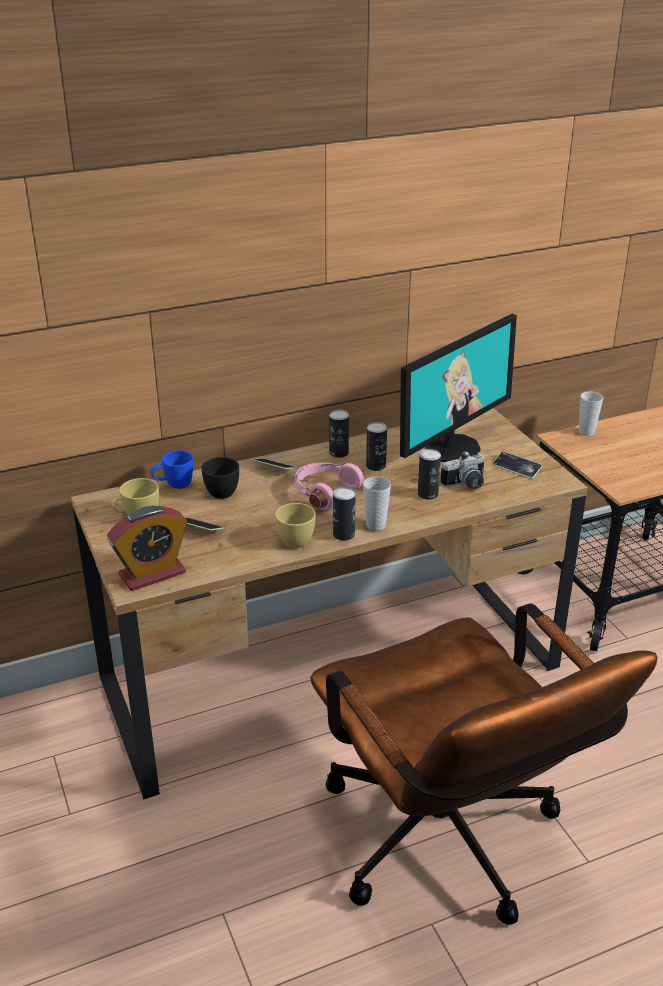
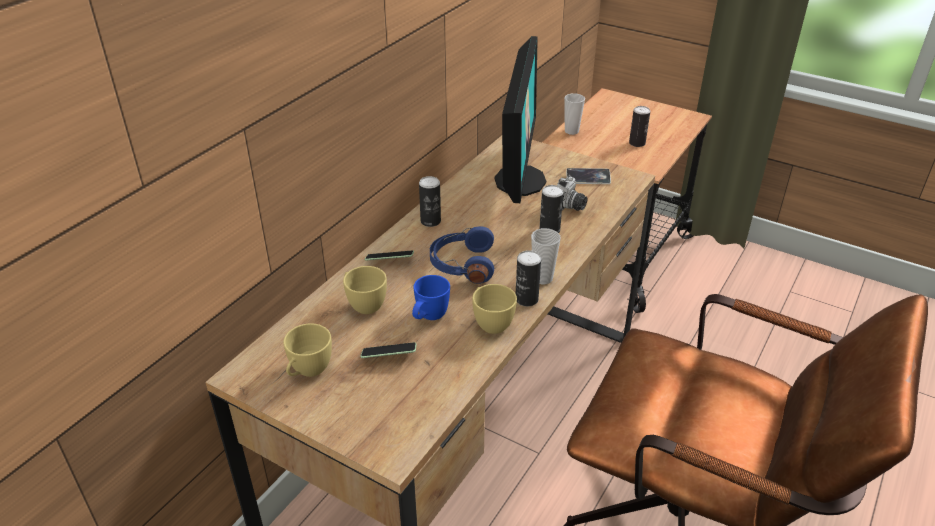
camera: 35 degrees left, 5 degrees up
(152, 574) = (396, 428): alarm clock -> none
(174, 486) = (309, 320): blue mug -> blue mug (429, 318)
(221, 490) = (364, 304): black cup -> yellow cup
(324, 492) = (462, 265): pink headphones -> blue headphones
(376, 466) = (477, 221): can -> can (637, 143)

